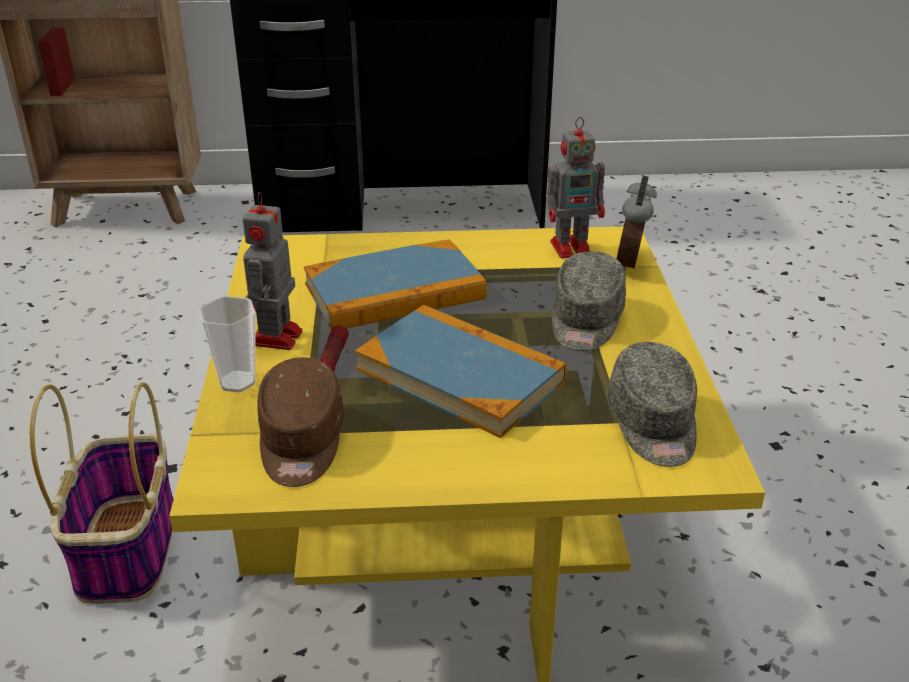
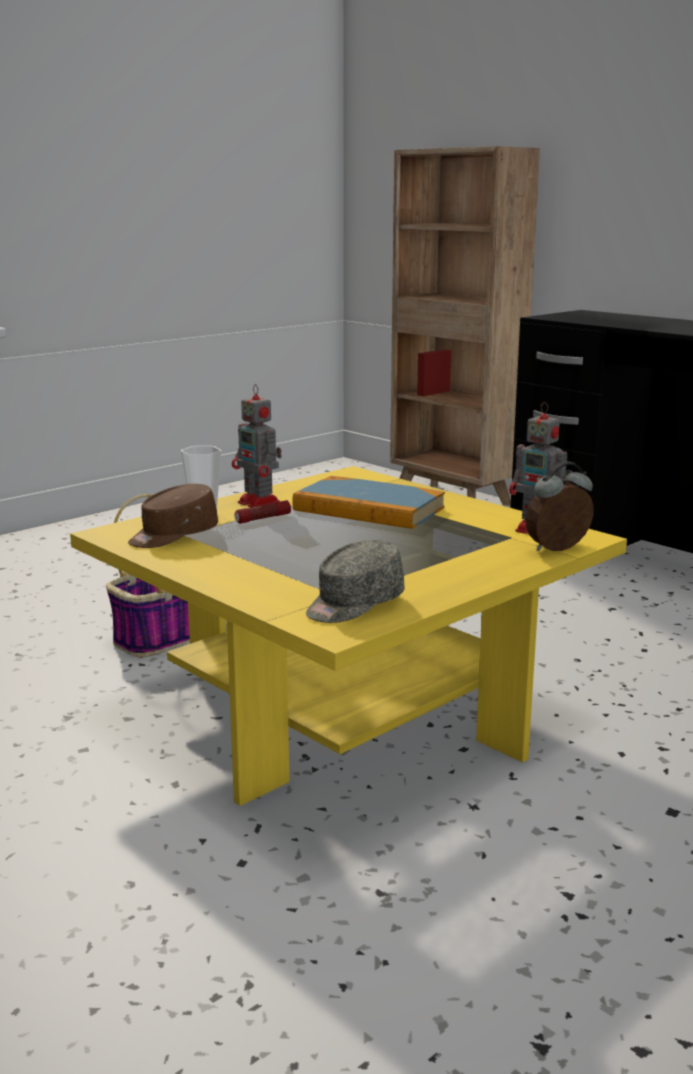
camera: 50 degrees right, 15 degrees down
(275, 339) = (260, 503): toy robot -> toy robot turned 105 degrees counterclockwise
(460, 375) = (308, 547): book -> none
(585, 321) = (445, 557): grey cap -> none

